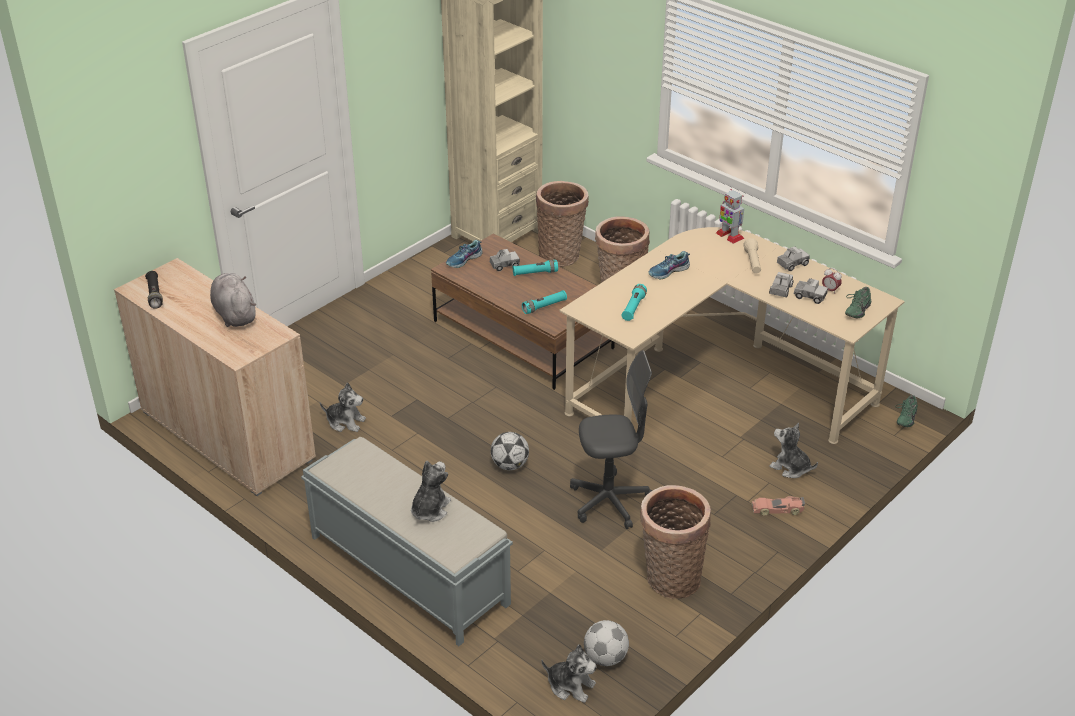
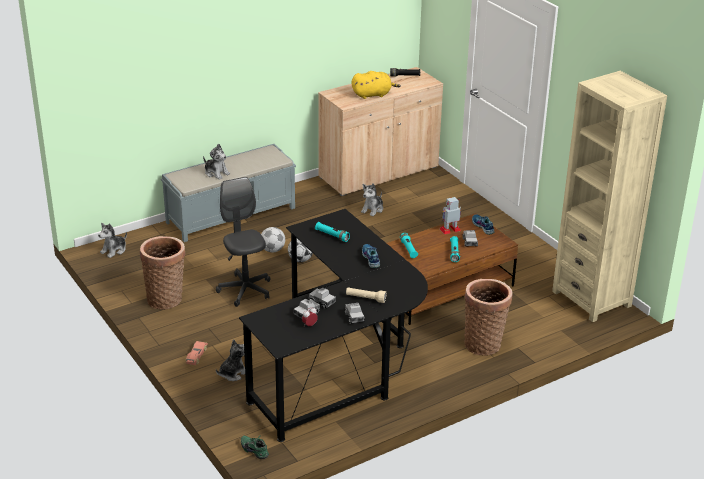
camera: 105 degrees right, 5 degrees down
(234, 314) = (373, 94): grey plush toy -> yellow plush toy
(561, 255) = (550, 325): basket -> none
(605, 658) = (124, 264): football -> football (272, 250)
(609, 501) = (245, 290): grey office chair -> grey office chair turned 150 degrees clockwise
(716, 386) = (341, 363): beige desk -> black desk
(729, 235) = (409, 297): toy robot -> toy robot (450, 229)
(856, 310) = (277, 330): green shoe -> none

